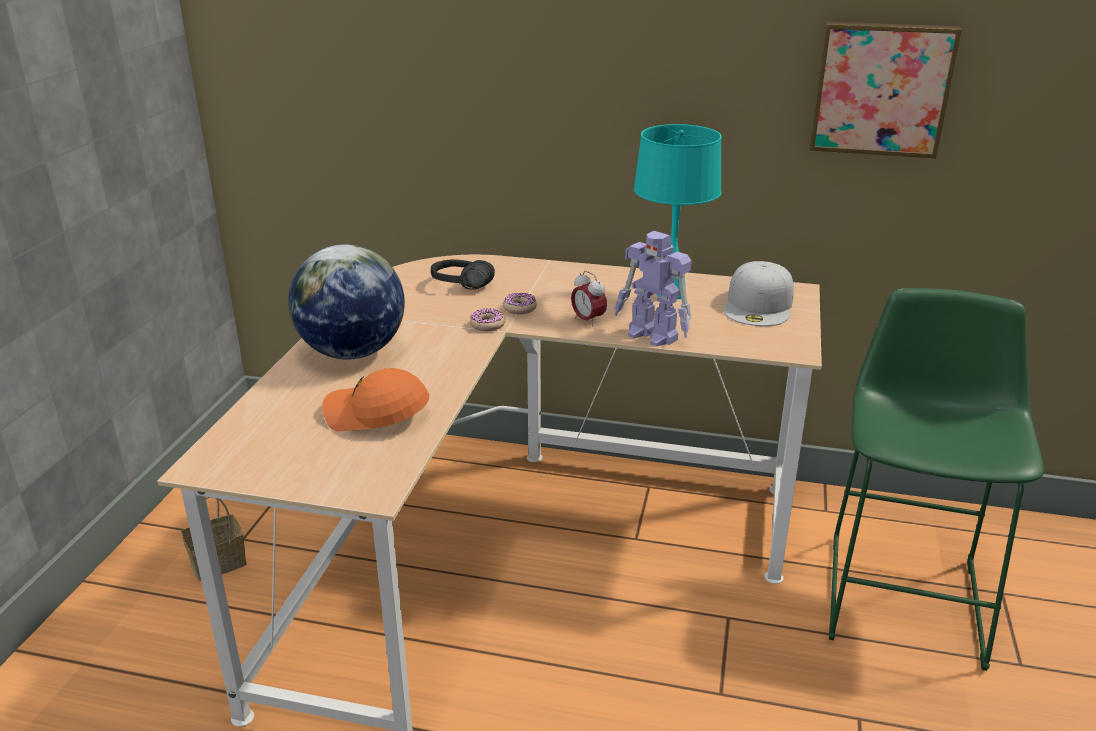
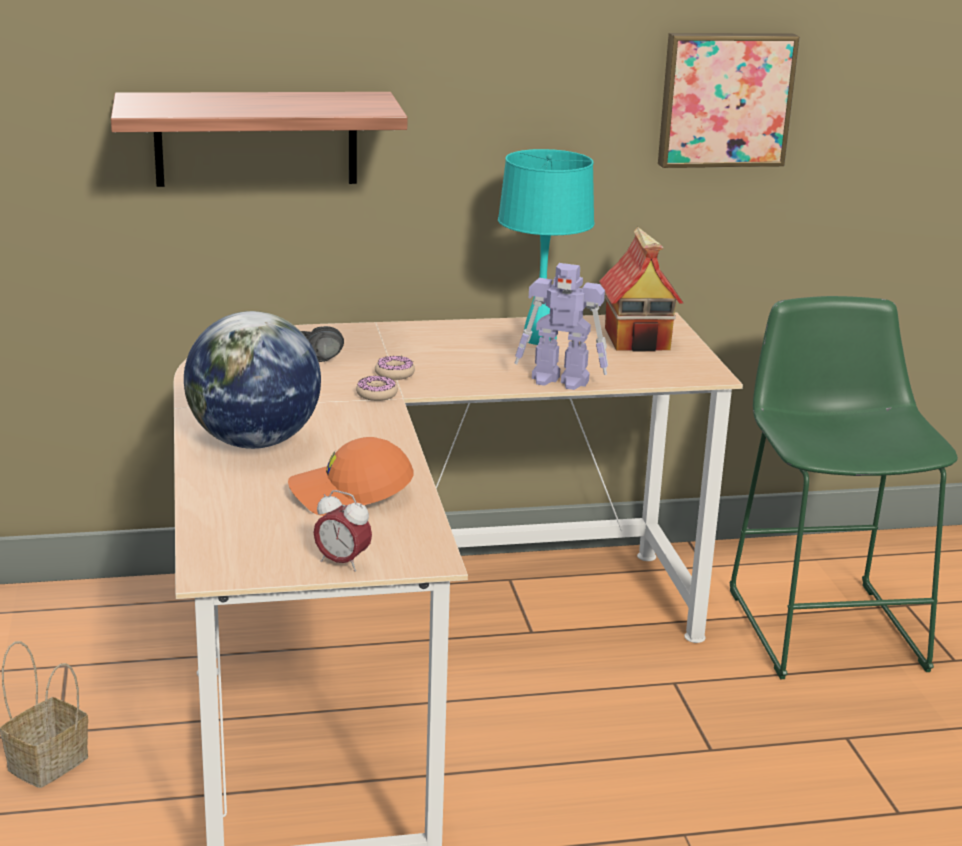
camera: 25 degrees left, 5 degrees down
(456, 99) = (256, 138): none -> shelf
(588, 321) = (481, 376): alarm clock -> alarm clock (342, 563)
(759, 306) = (638, 339): white cap -> toy house

